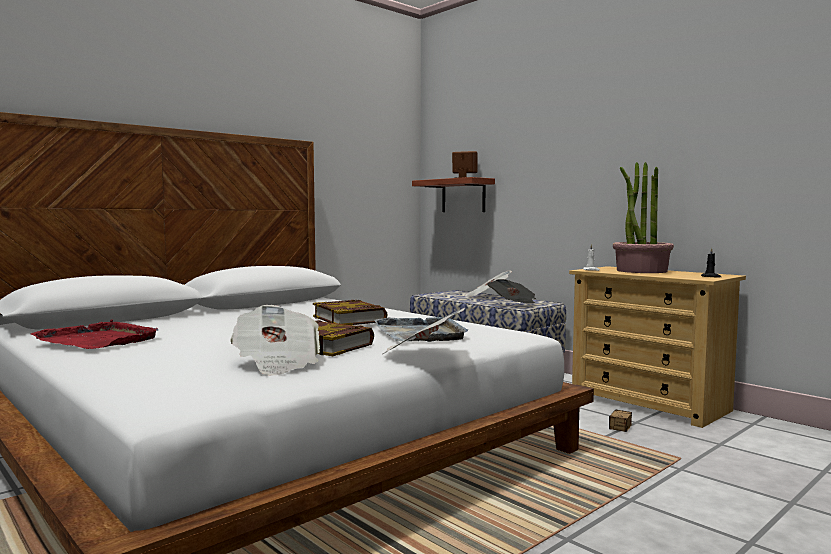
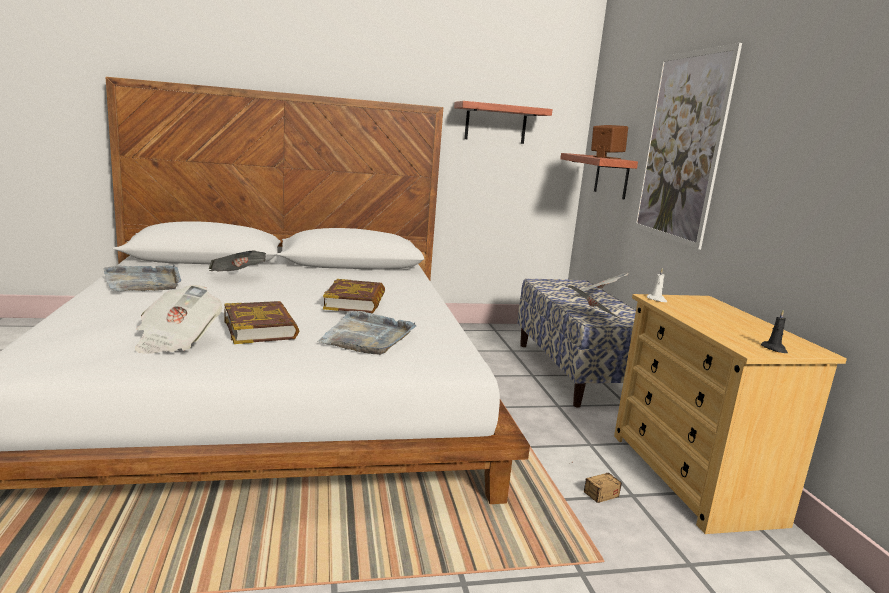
camera: 30 degrees right, 10 degrees up
(99, 340) = (143, 282): red tray -> grey tray
(352, 157) = (495, 123): none -> shelf
(421, 355) = (299, 364): newspaper -> newspaper (237, 277)
(544, 160) = (681, 147): none -> picture
(641, 271) = (718, 314): potted plant -> none

